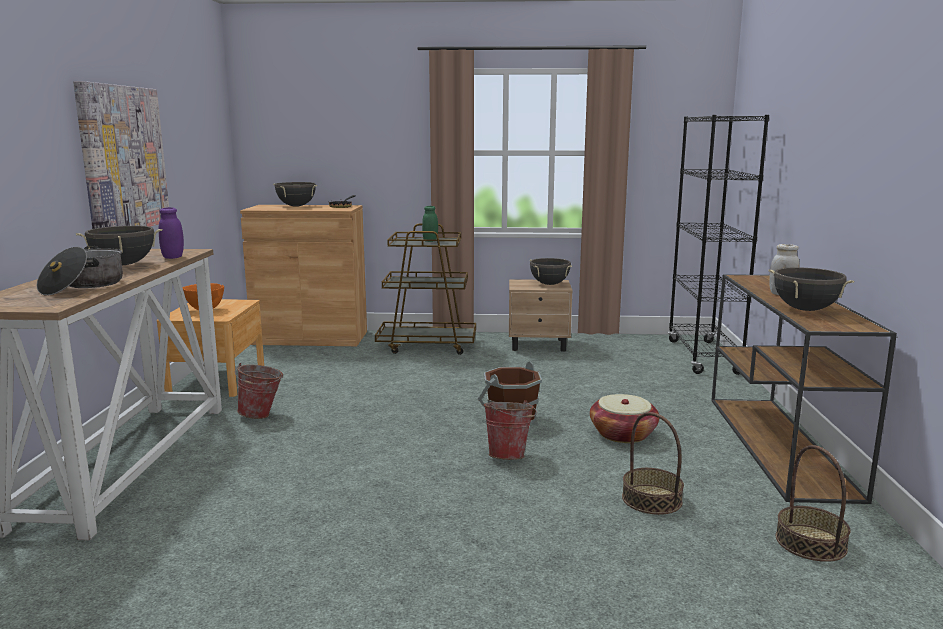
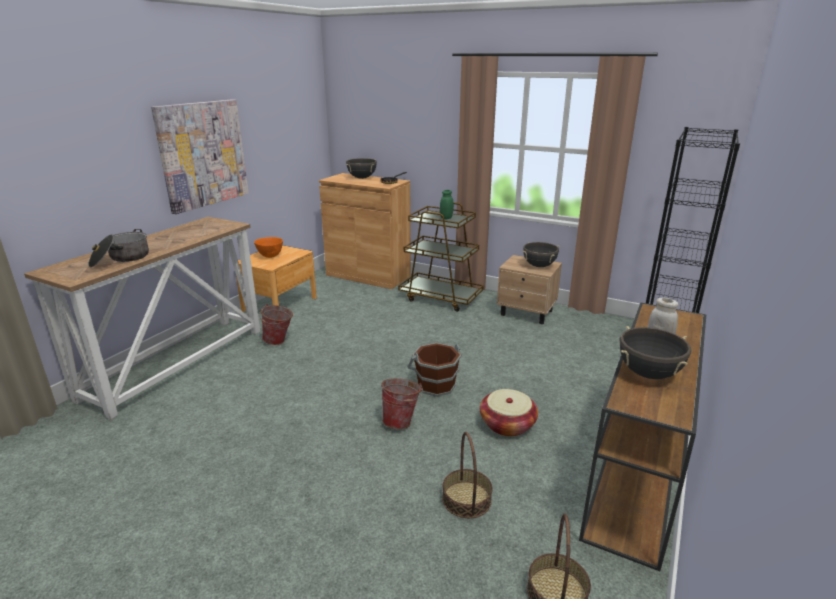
camera: 25 degrees right, 10 degrees up
(123, 264) = (175, 236): black cooking pot -> none
(173, 257) = (213, 231): purple jar -> none

